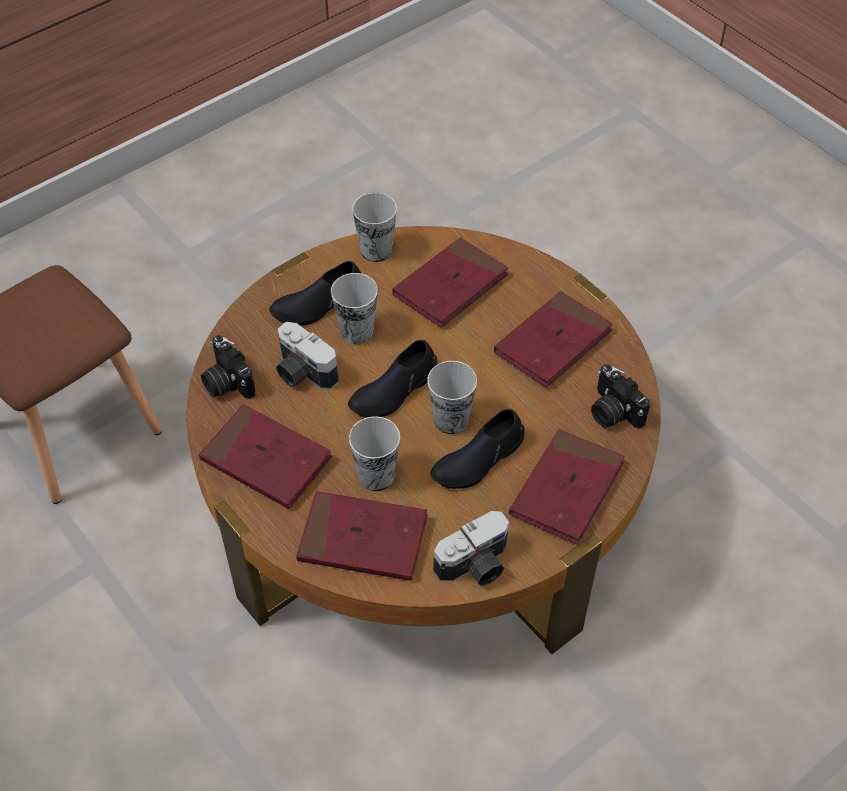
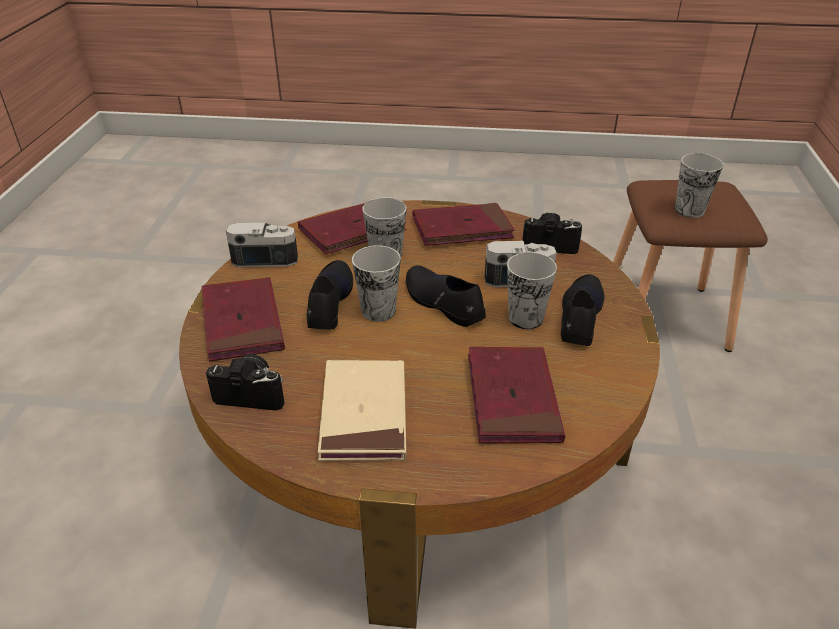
camera: 135 degrees right, 15 degrees down
(376, 250) = (614, 383): cup -> cup (689, 210)
(394, 390) = (442, 302): black shoe -> black shoe turned 45 degrees counterclockwise
(476, 566) = (266, 256): camera -> camera turned 75 degrees clockwise
(553, 343) = (364, 414): red book -> beige book

